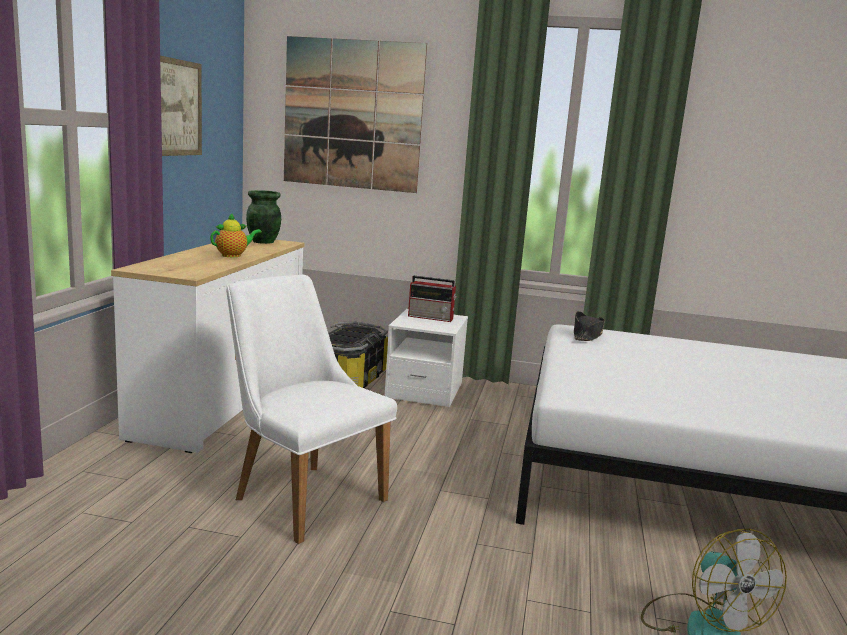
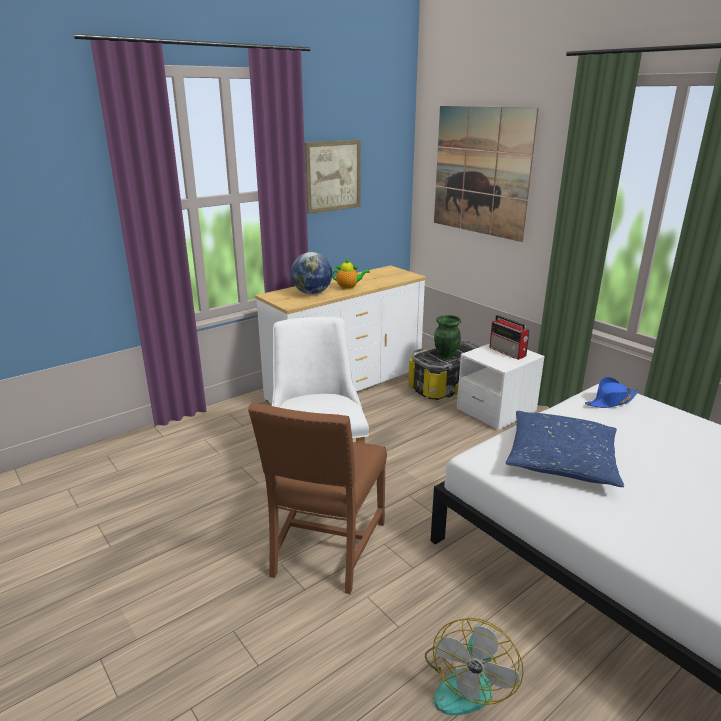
camera: 40 degrees right, 10 degrees up
(195, 263) = (312, 293): none -> globe
(263, 242) = (394, 273): green vase -> green vase (446, 354)
(423, 574) = (325, 550): none -> brown chair
(587, 335) = (611, 401): black hat -> blue hat
(624, 382) = (561, 459): none -> blue pillow

